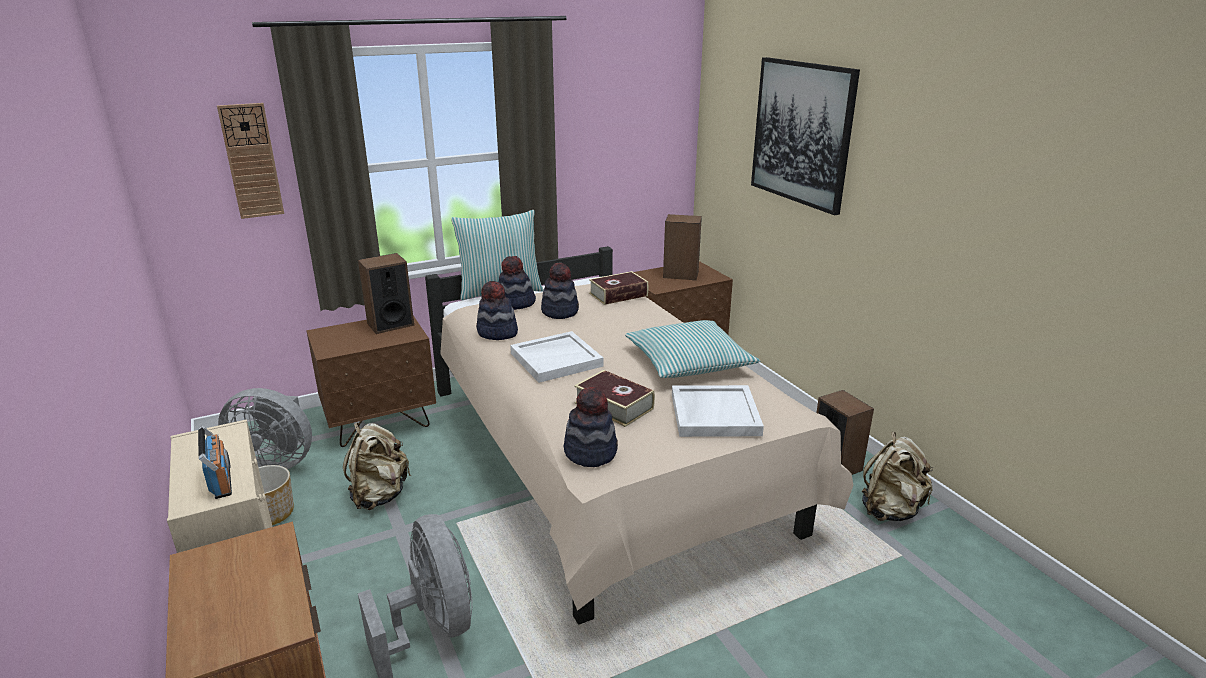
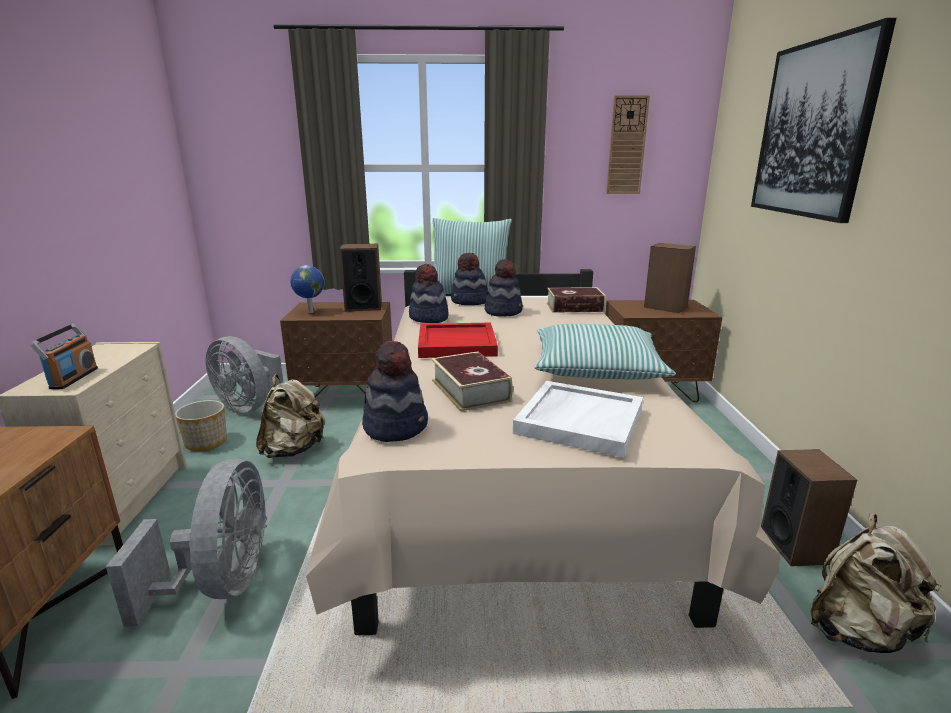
camera: 25 degrees right, 5 degrees down
(251, 161) = (273, 151): wall clock -> wall clock (627, 146)
(337, 342) = (310, 312): none -> globe
(556, 359) = (457, 343): white tray -> red tray

